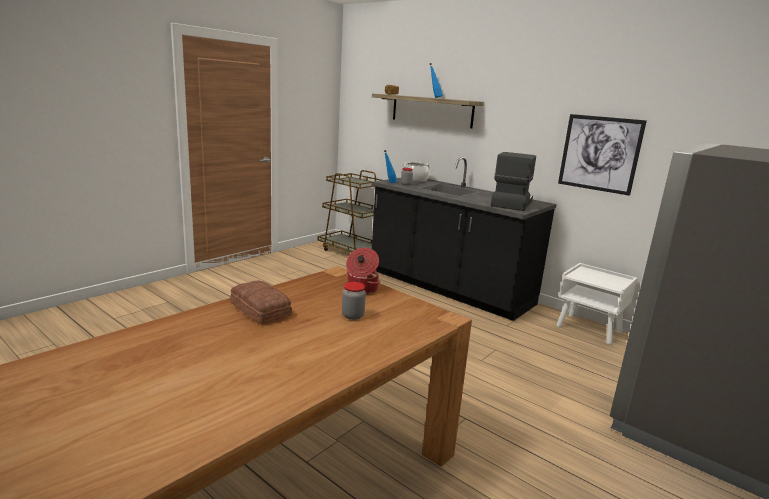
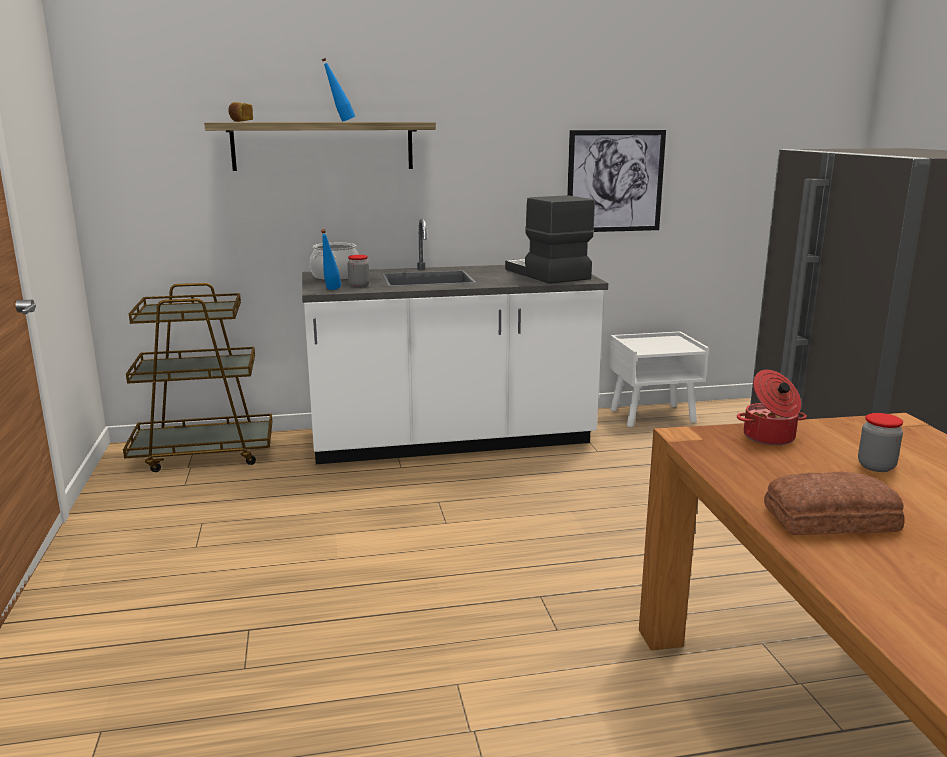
camera: 50 degrees left, 0 degrees up
(448, 288) = (451, 440): black counter -> white counter

